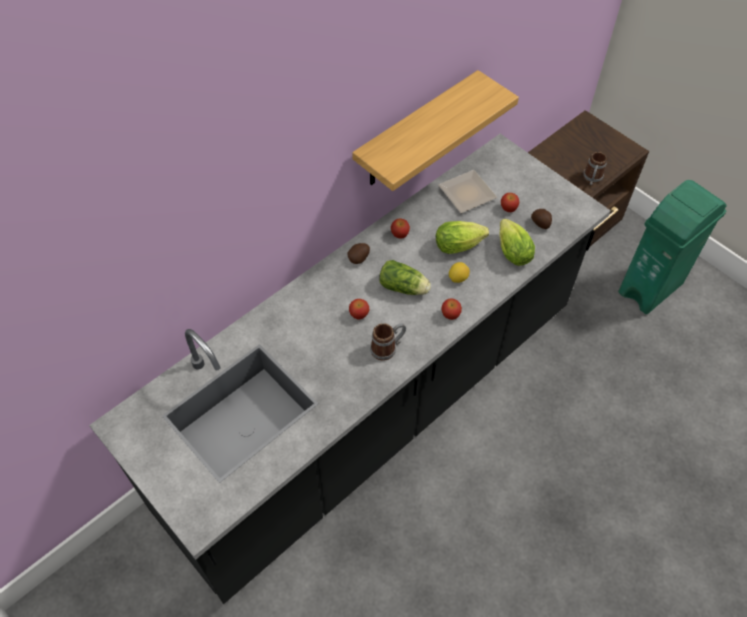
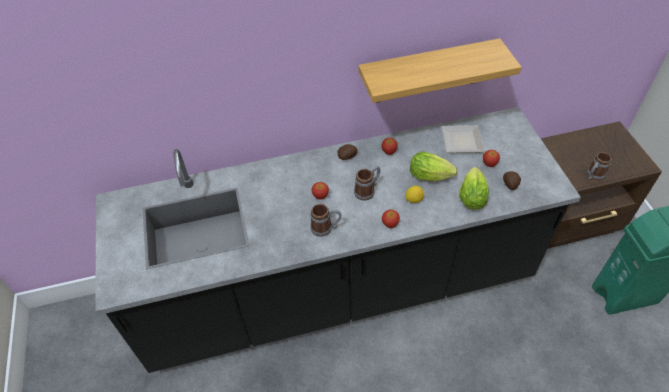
camera: 30 degrees right, 5 degrees down
(405, 288) = (367, 190): lettuce -> mug

